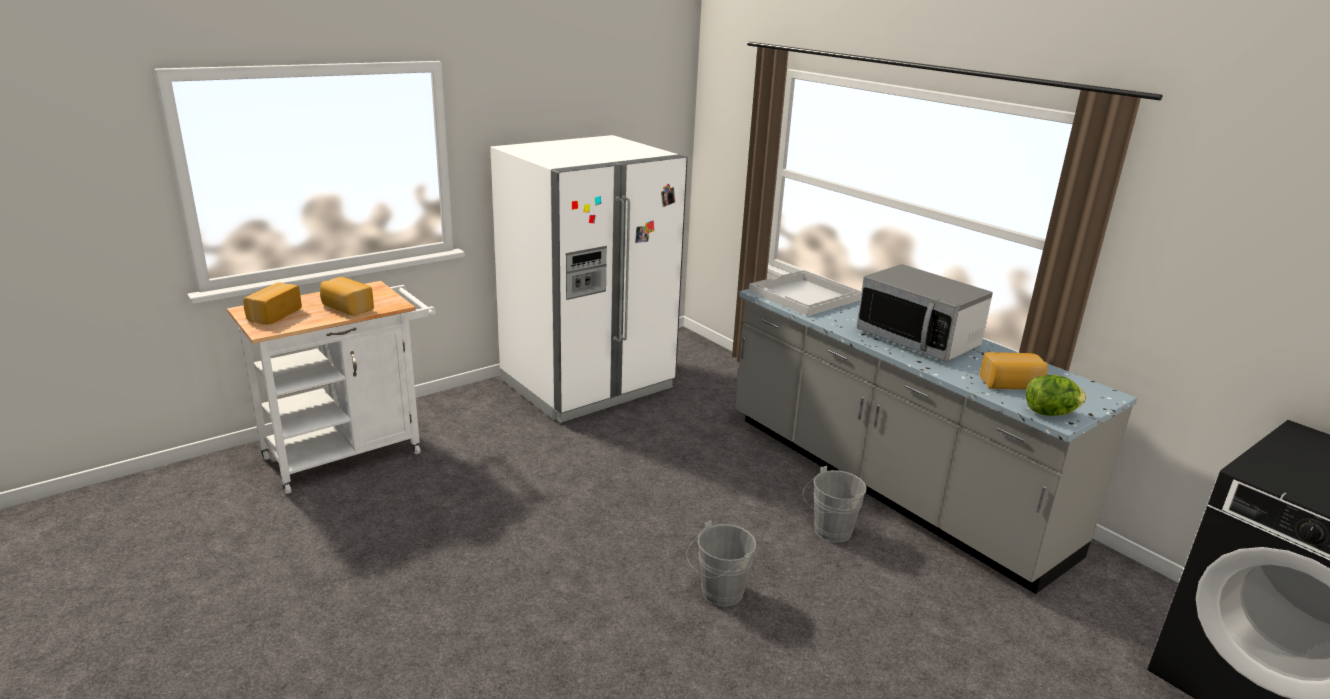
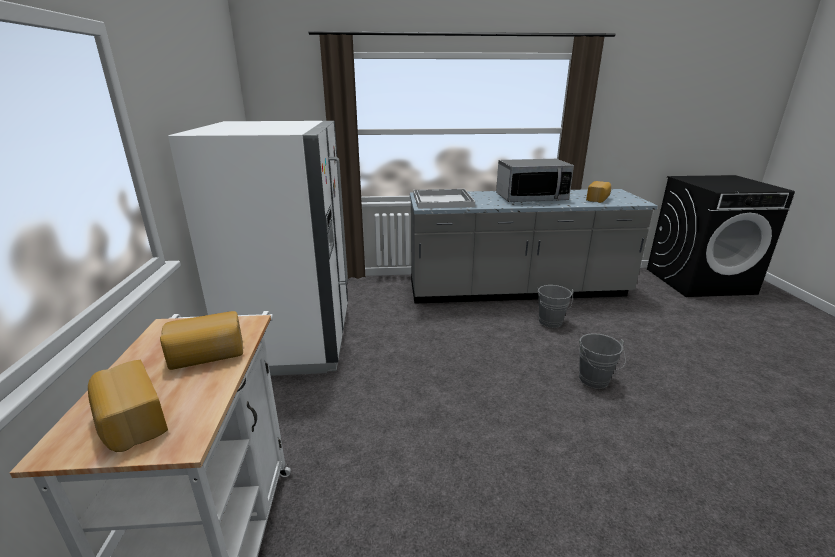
camera: 55 degrees left, 0 degrees up
(1049, 413) = (633, 202): lettuce -> none

